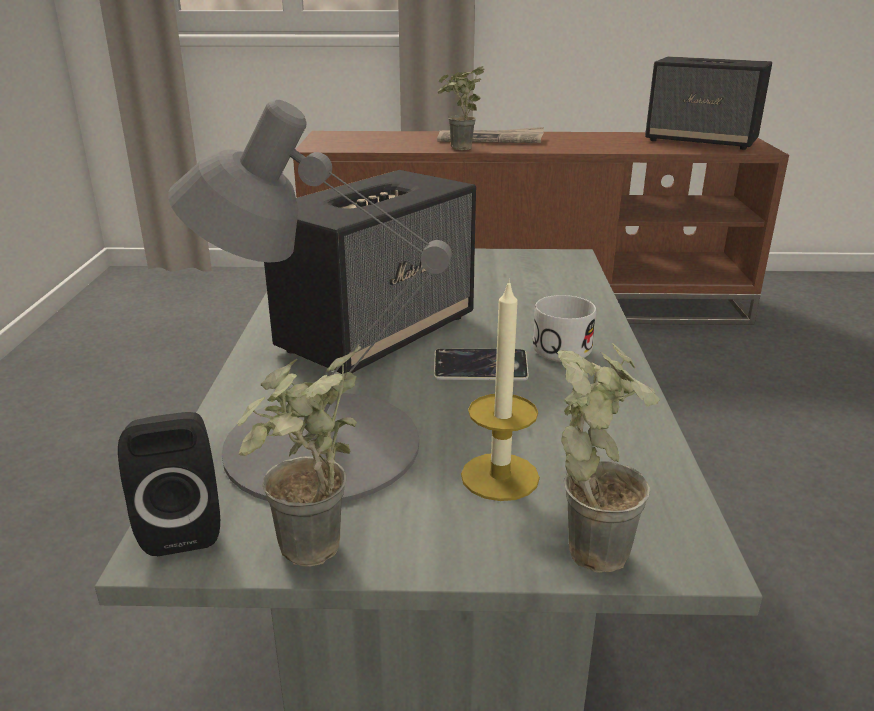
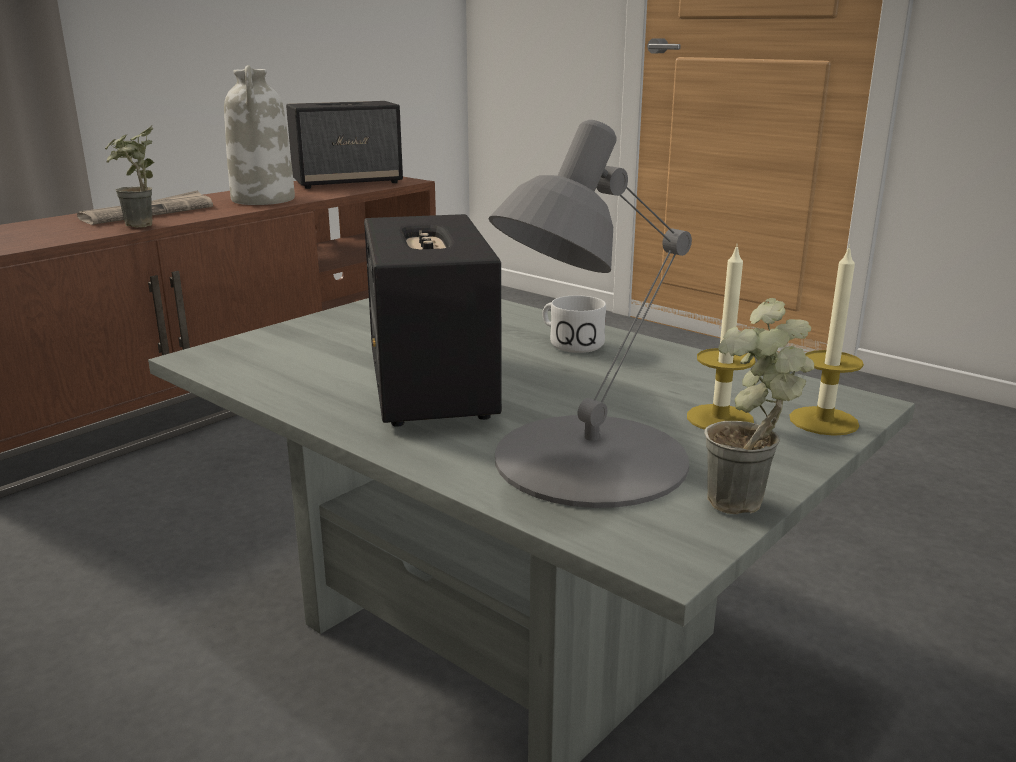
camera: 50 degrees left, 5 degrees down
(183, 525) = (641, 544): black speaker -> none
(480, 370) = (562, 375): phone -> none
(589, 541) = (823, 421): potted plant -> candle
(592, 144) = (264, 199): none -> white vase

